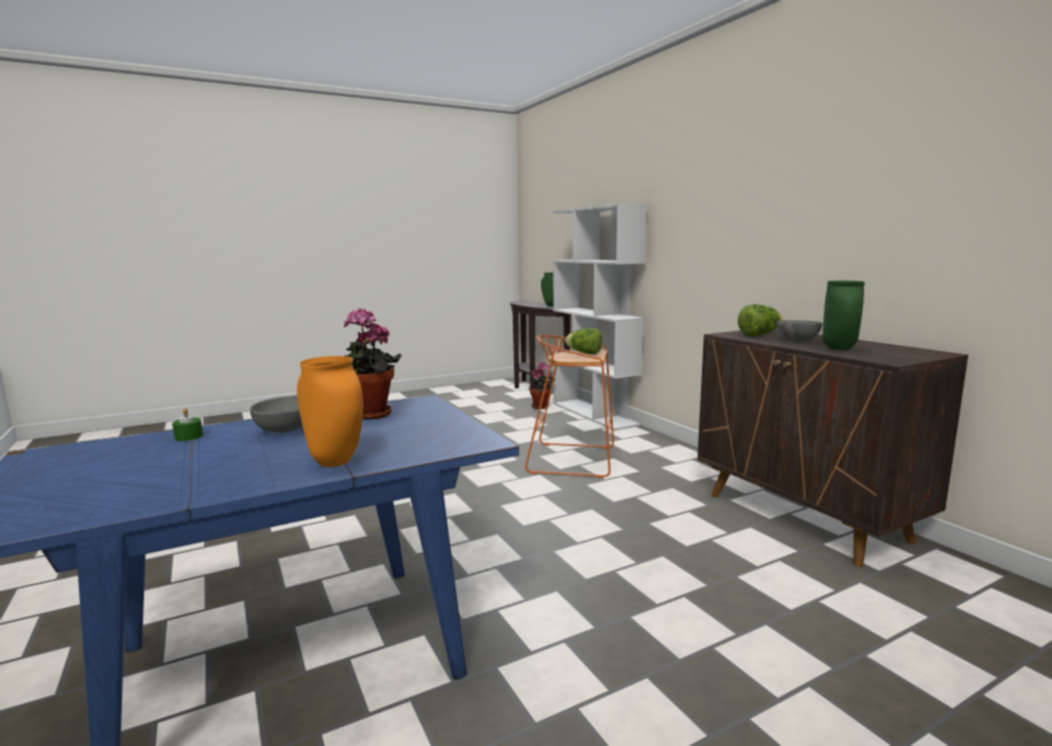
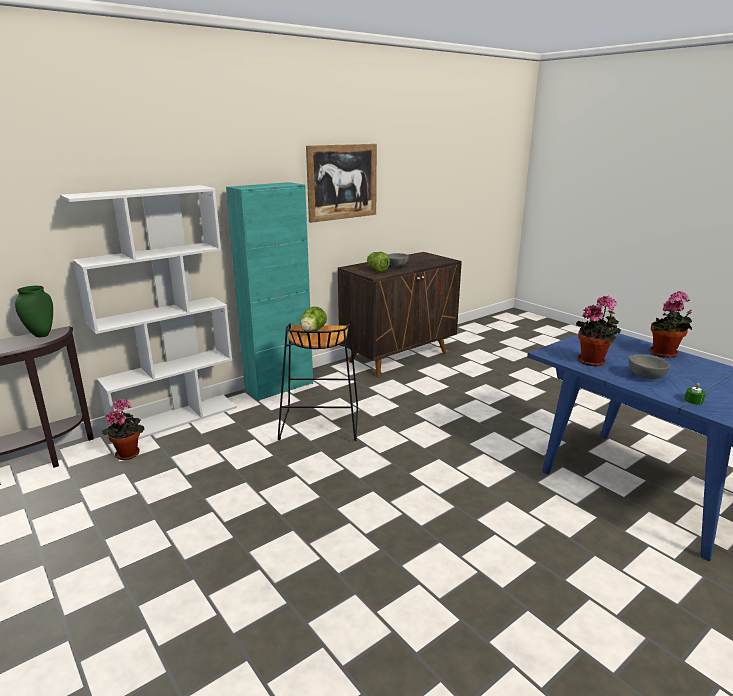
camera: 100 degrees left, 10 degrees up
(334, 462) = (665, 354): orange vase -> potted plant
(574, 460) = (319, 423): orange stool -> black stool
(665, 445) = (279, 387): none -> turquoise cabinet
(799, 199) = (342, 182): none -> picture
(837, 348) = (419, 263): green vase -> none

